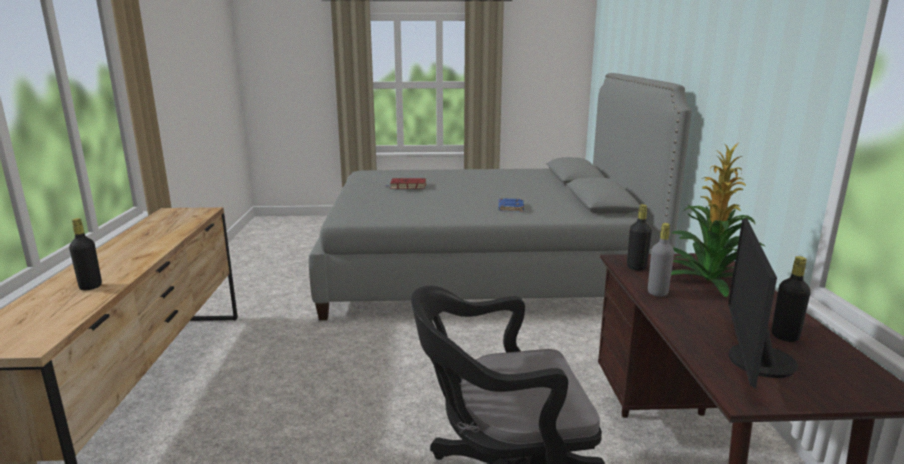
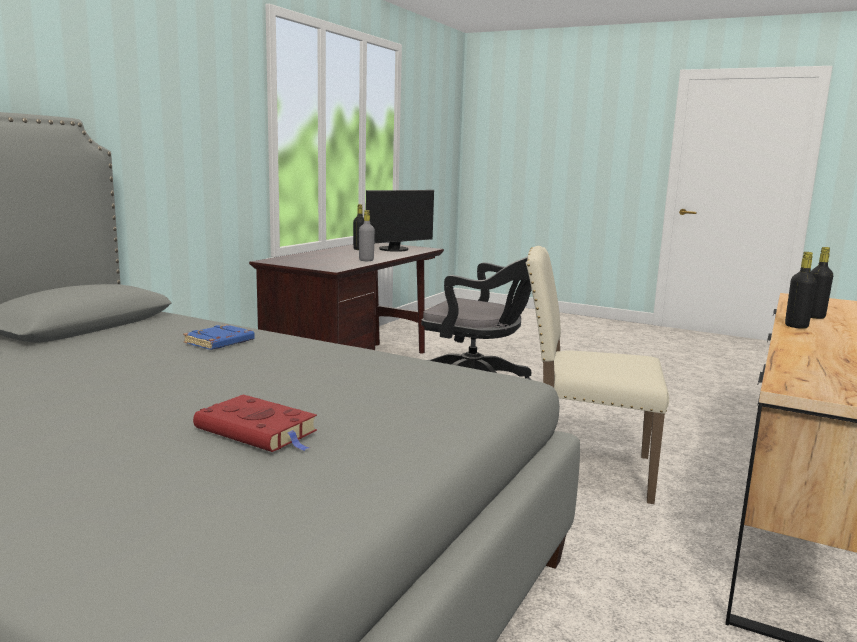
camera: 150 degrees left, 5 degrees down
(317, 388) = (585, 470): none -> beige chair
(636, 267) = (338, 266): black bottle -> black bottle (796, 326)
(708, 279) = (316, 258): potted plant -> none

